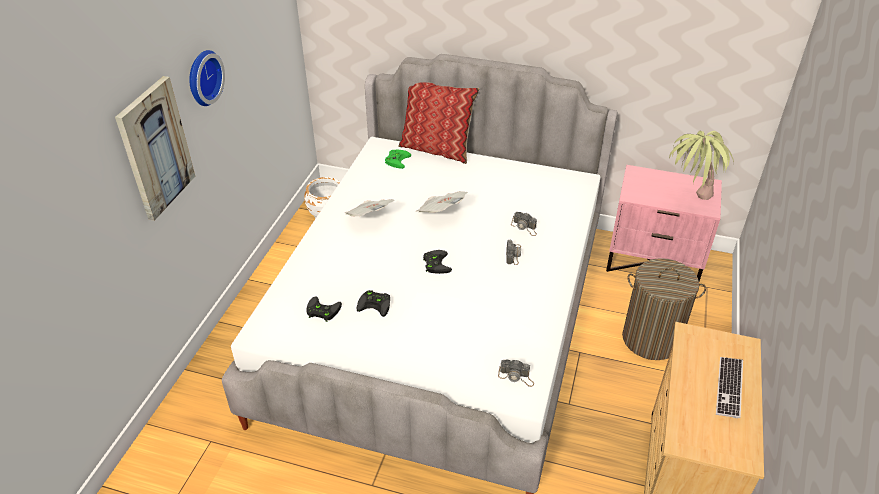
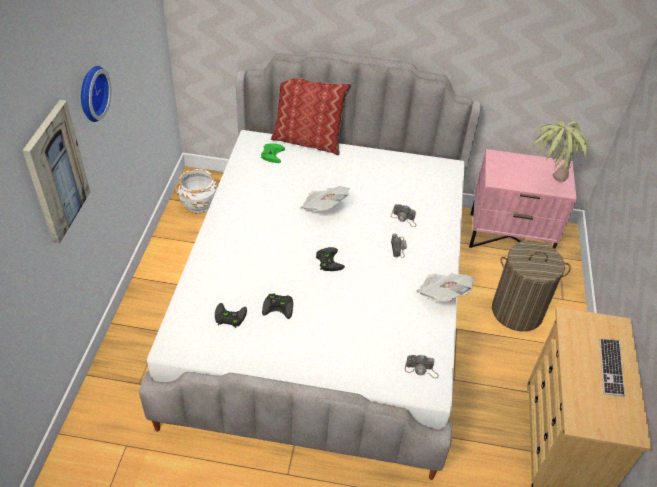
camera: 10 degrees left, 5 degrees up
(370, 217) = (257, 216): newspaper -> newspaper (442, 294)

